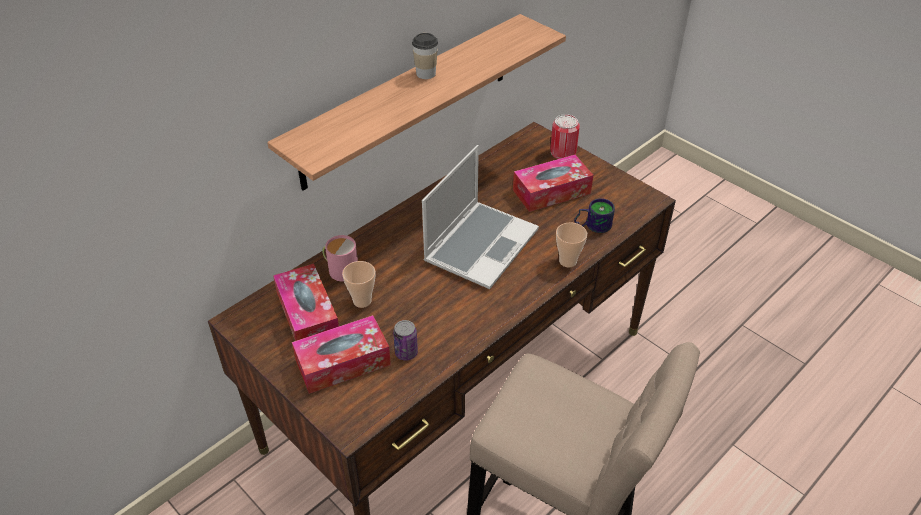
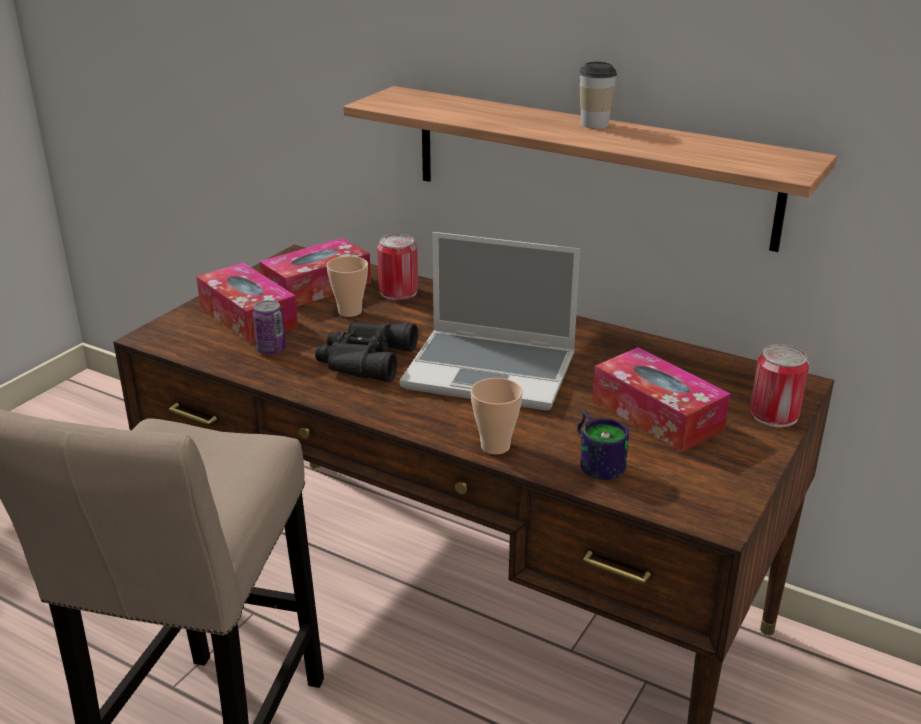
camera: 75 degrees right, 15 degrees down
(341, 269) = (398, 292): pink mug -> can
(441, 303) = (363, 359): none -> black binoculars

